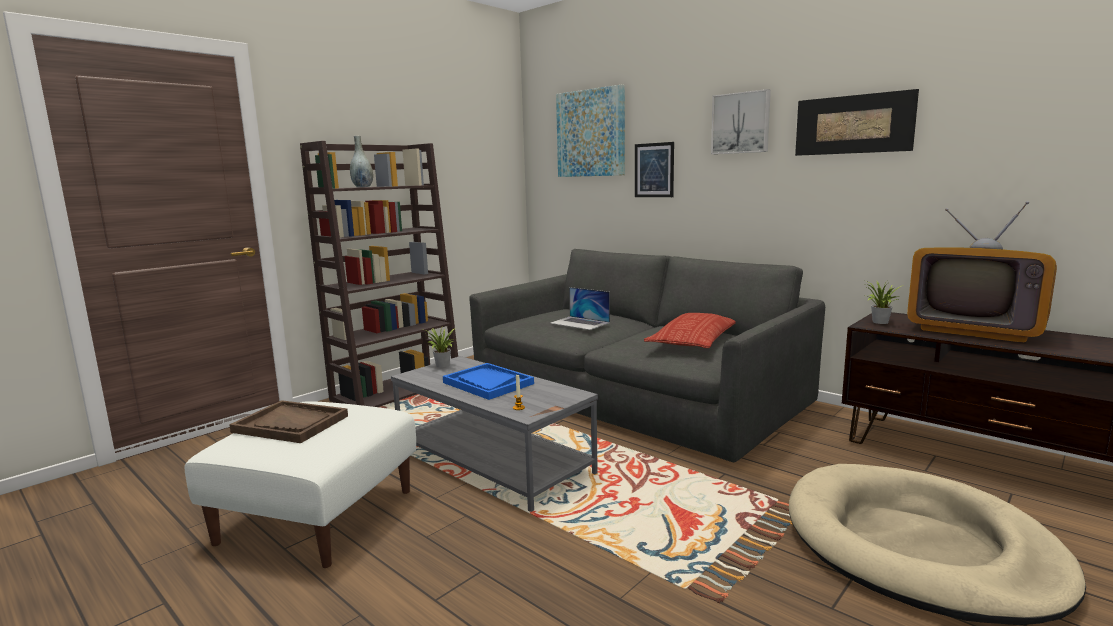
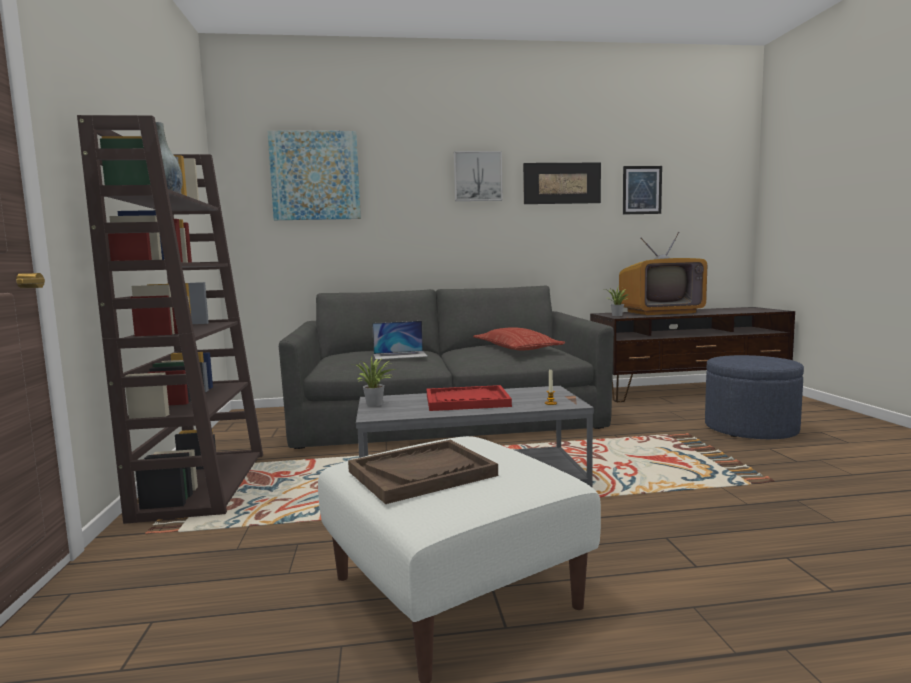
camera: 50 degrees left, 5 degrees down
(487, 383) = (467, 401): blue tray -> red tray
(654, 170) = (394, 214): picture -> picture (642, 190)
(918, 547) = (750, 429): beige dog bed -> blue ottoman

